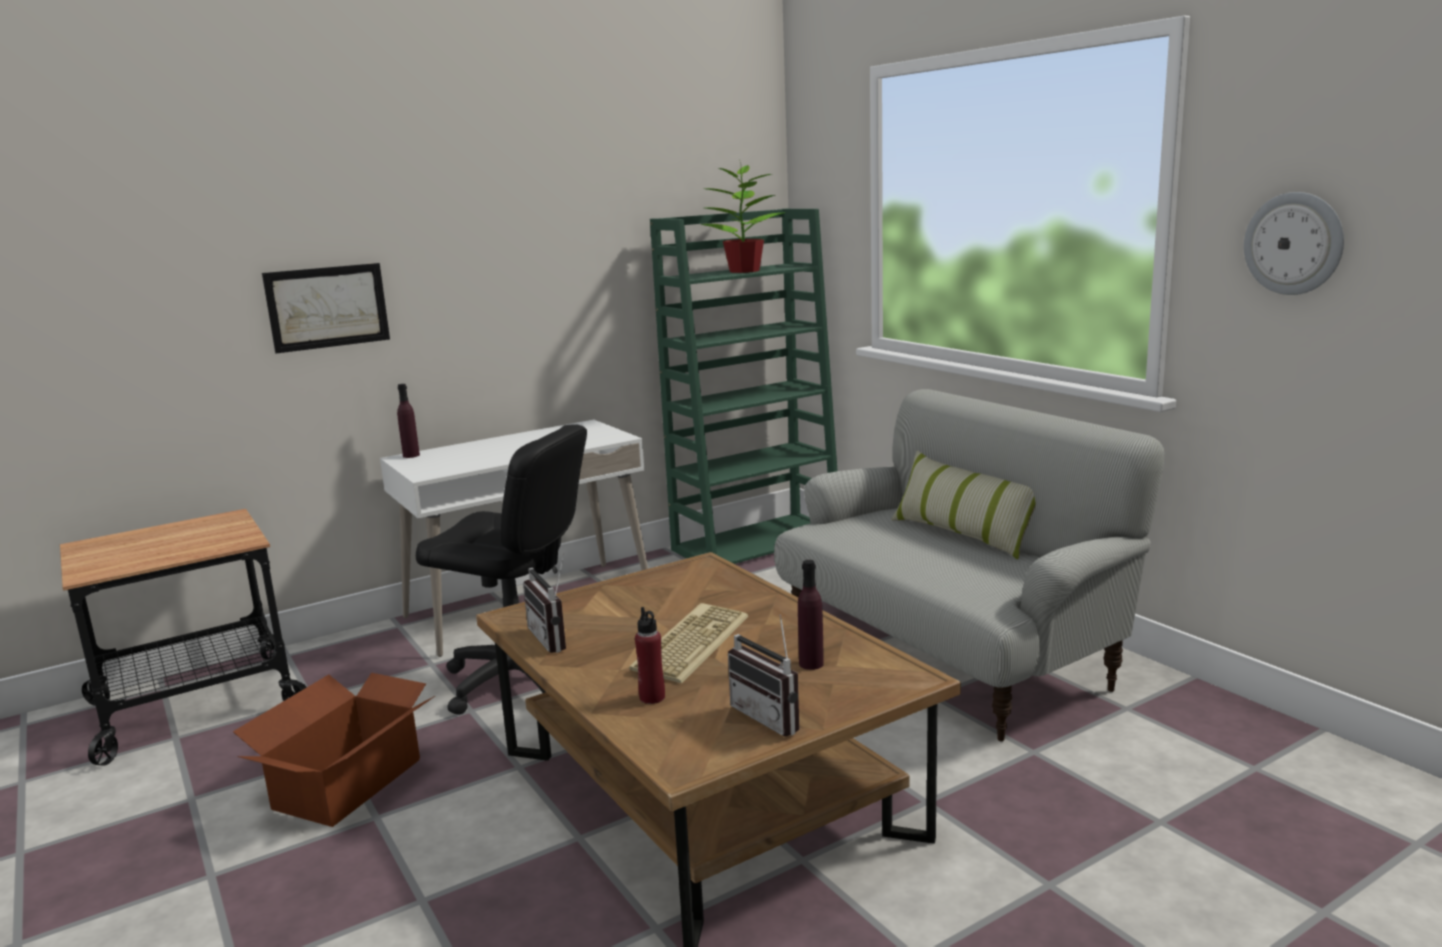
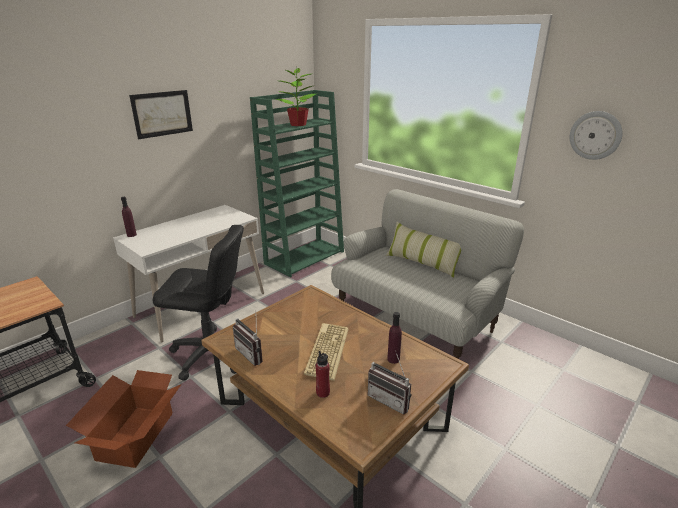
camera: 15 degrees left, 10 degrees up
(327, 307) = (73, 155): picture -> picture (162, 113)

